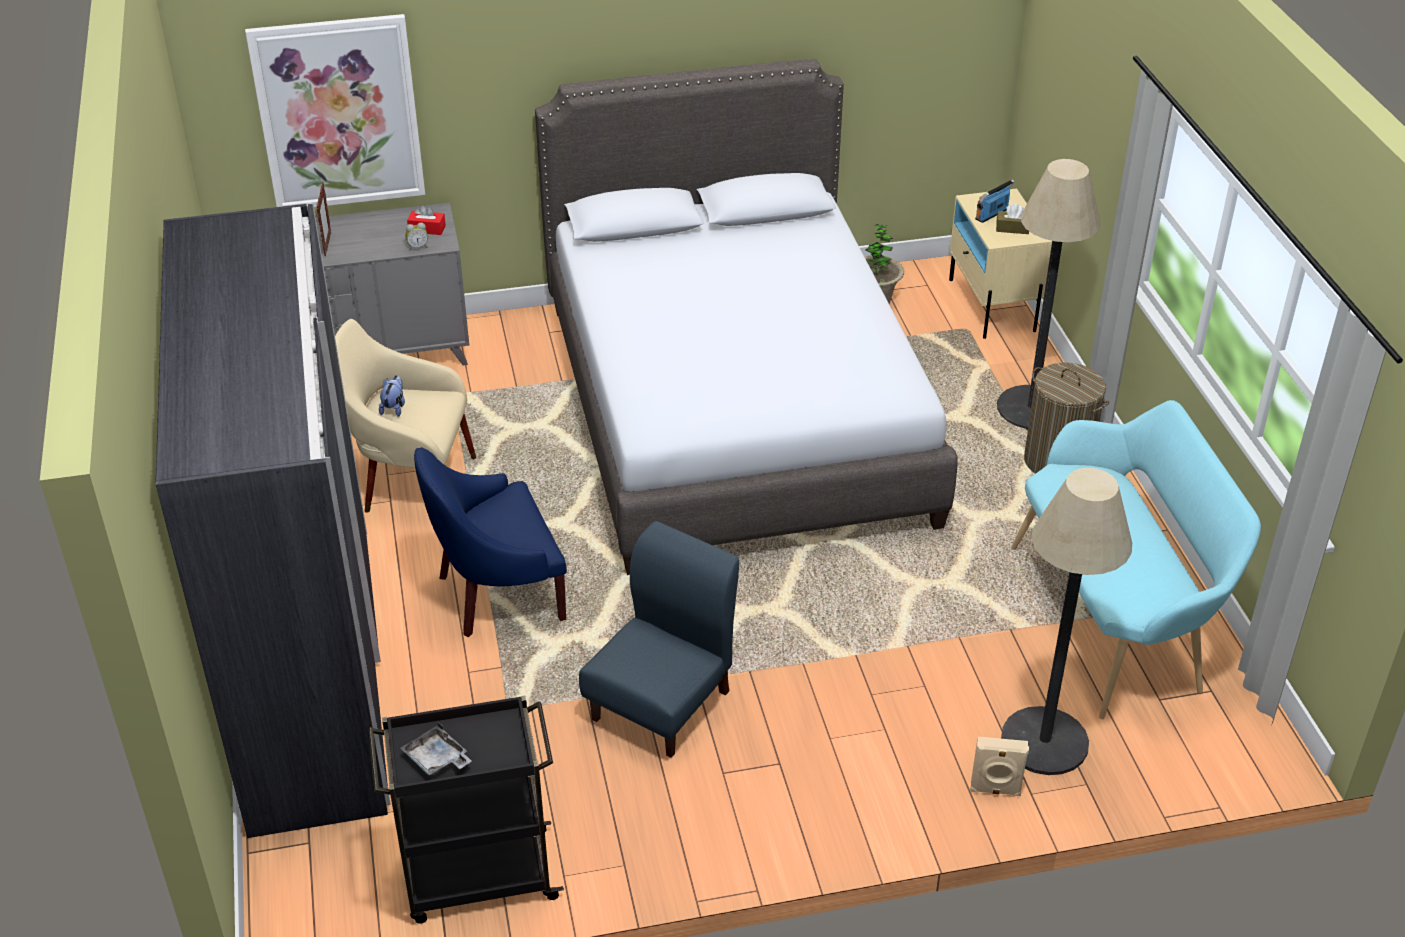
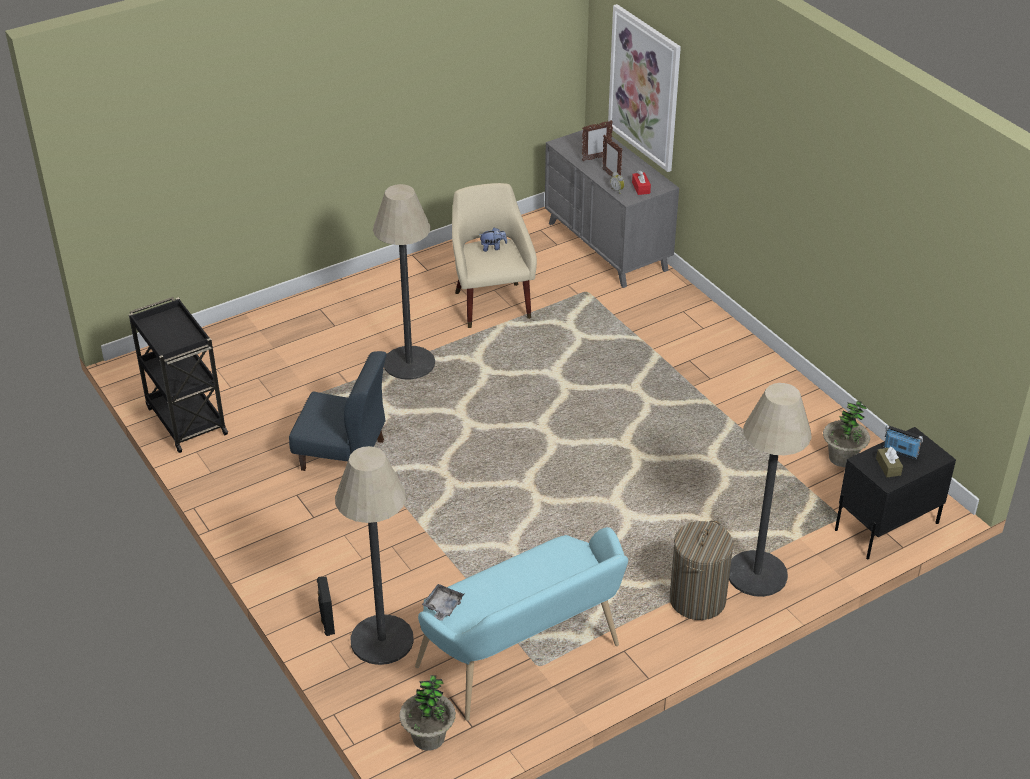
camera: 70 degrees right, 0 degrees up
(310, 674) = (311, 316): grey wardrobe -> none
(381, 244) = (611, 176): none -> picture frame
(437, 759) = (161, 326): grey tray -> grey tray (442, 606)
(497, 593) = (409, 363): blue armchair -> floor lamp
(733, 411) = (650, 417): grey bed -> none
(991, 305) = (886, 526): beige nightstand -> black nightstand
(995, 790) = (327, 622): beige speaker -> black speaker
(1221, 733) = (428, 737): none -> potted plant

